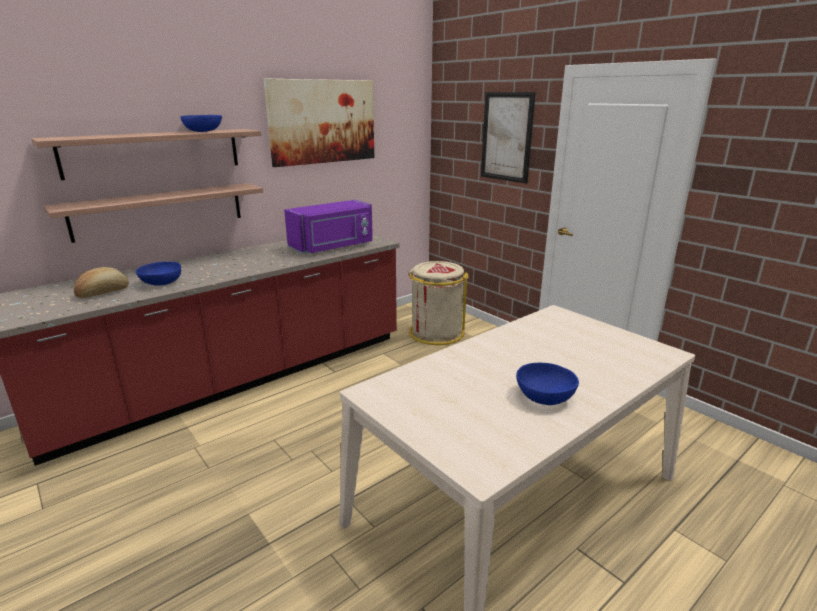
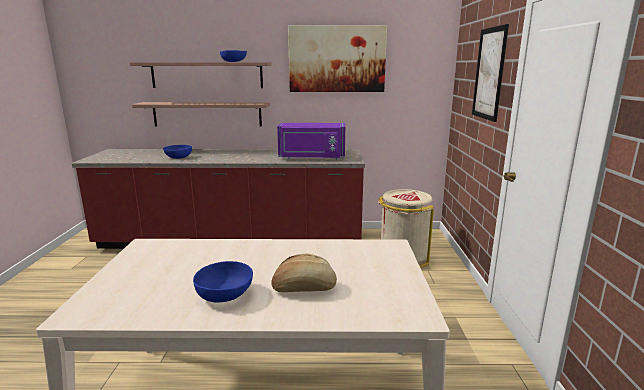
camera: 40 degrees right, 5 degrees down
(103, 293) = (146, 156): bread -> bread (304, 288)

